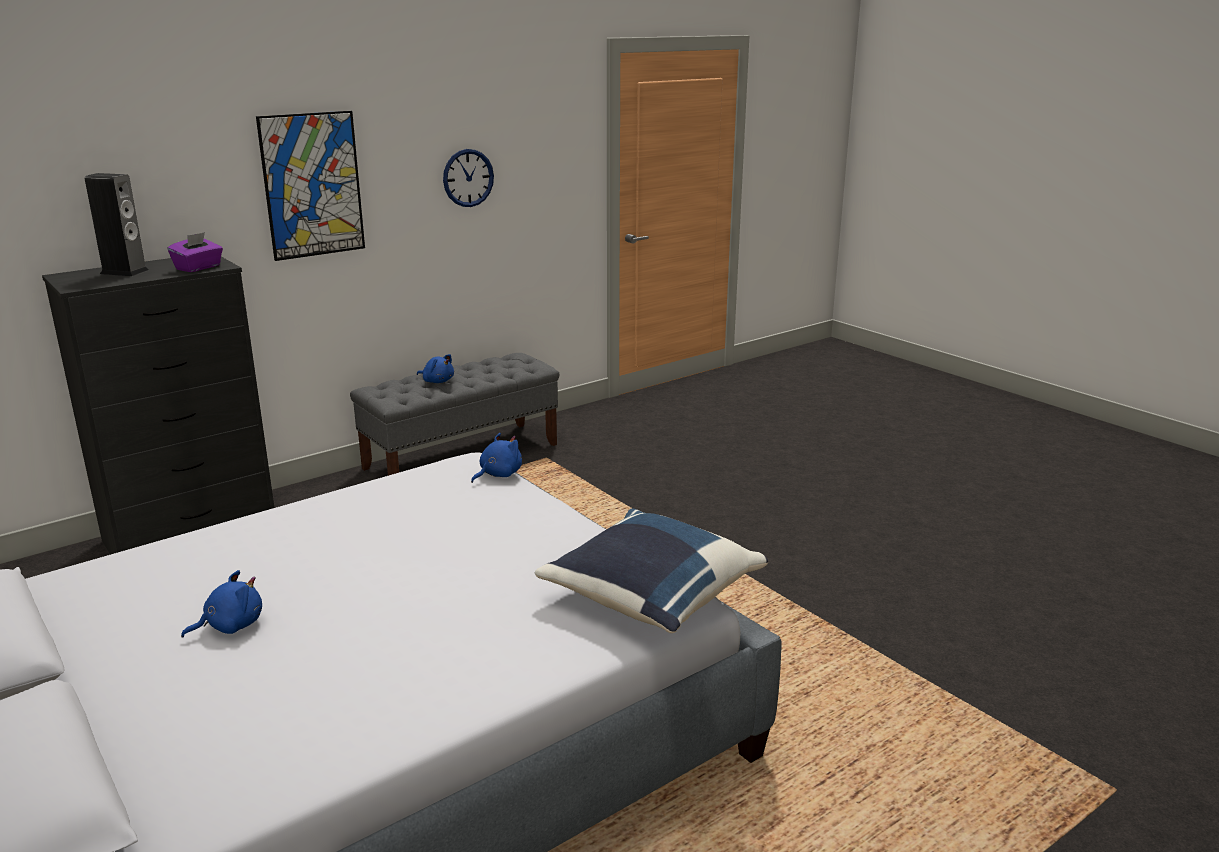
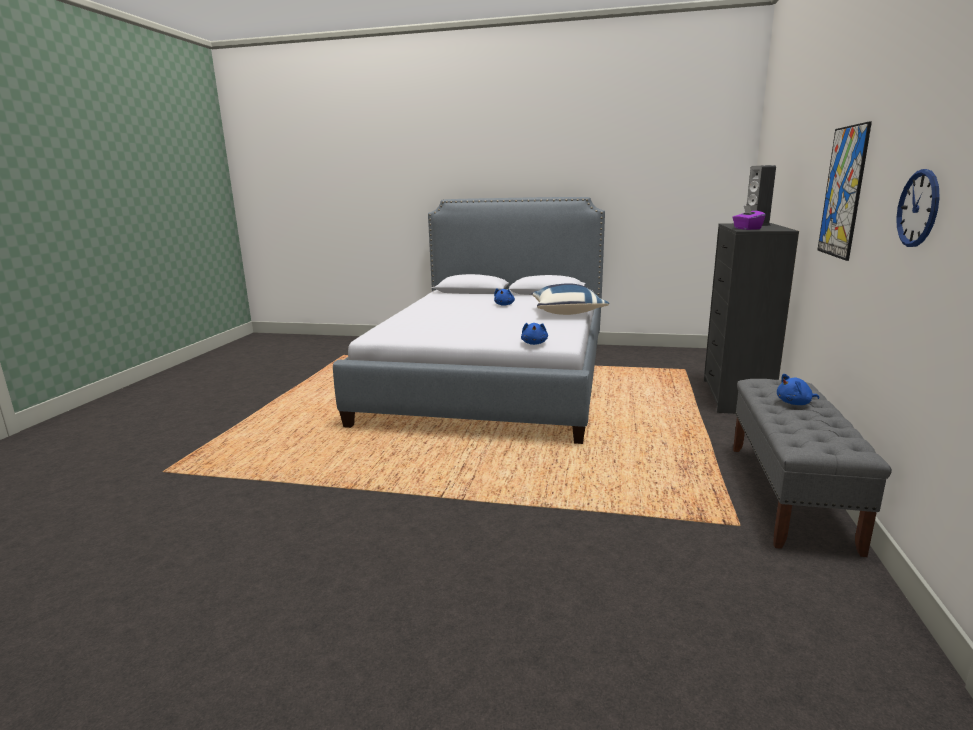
camera: 140 degrees right, 5 degrees down
(649, 598) = (386, 334): blue pillow -> blue pillow (567, 313)

